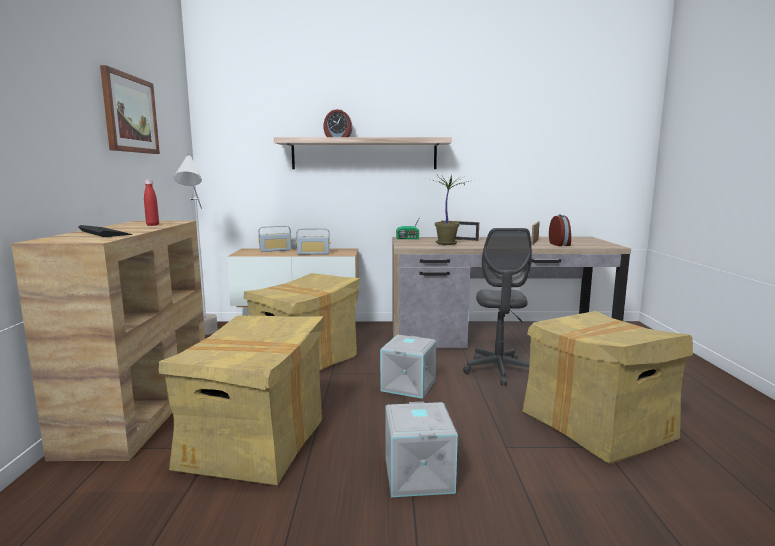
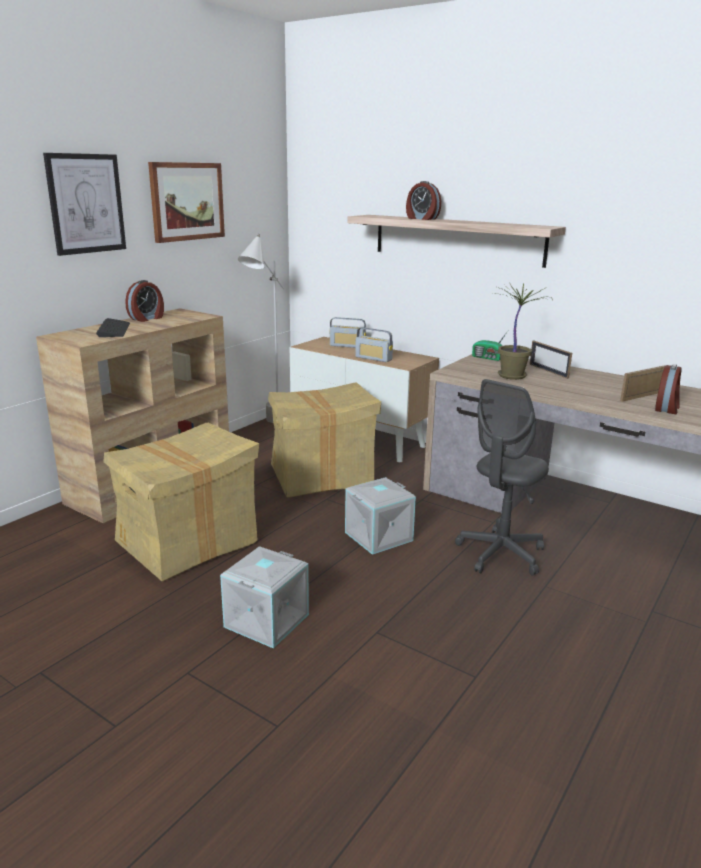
camera: 35 degrees right, 10 degrees up
(51, 93) = (86, 204): none -> picture
(120, 226) = (147, 318): none -> alarm clock
(152, 225) = (171, 320): red bottle -> none
(597, 426) = (508, 656): cardboard box -> none

